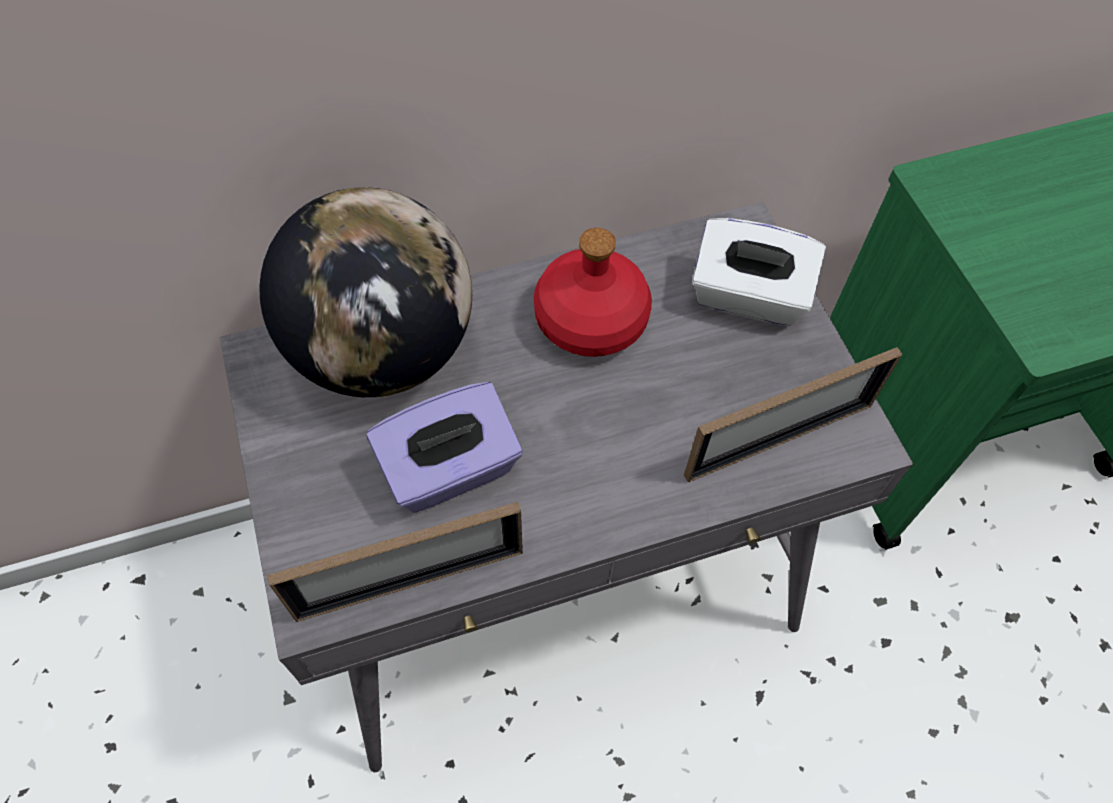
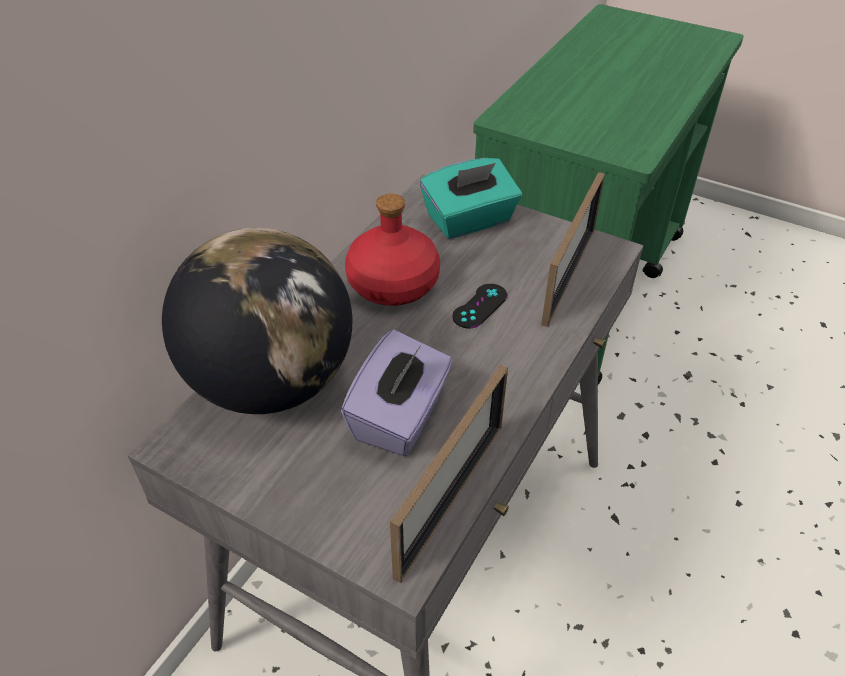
camera: 40 degrees left, 15 degrees down
(646, 407) = (480, 306): none -> black game controller
(748, 297) = (469, 221): white tissue box -> turquoise tissue box

